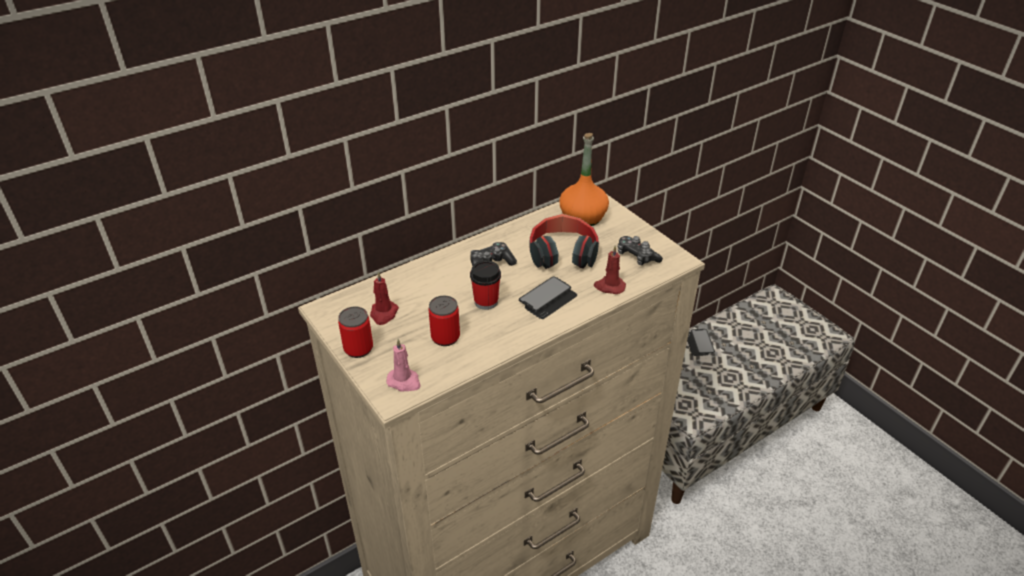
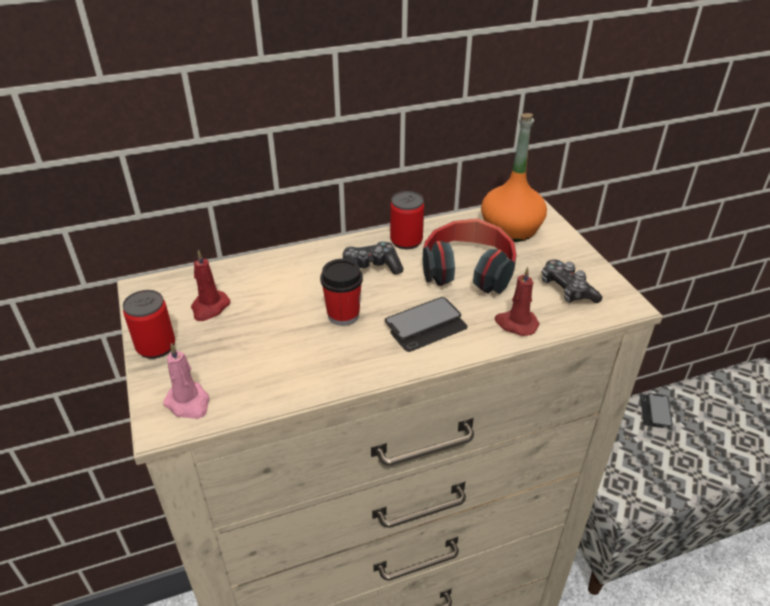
camera: 15 degrees right, 0 degrees up
(445, 337) = (270, 352): can -> can (406, 241)

